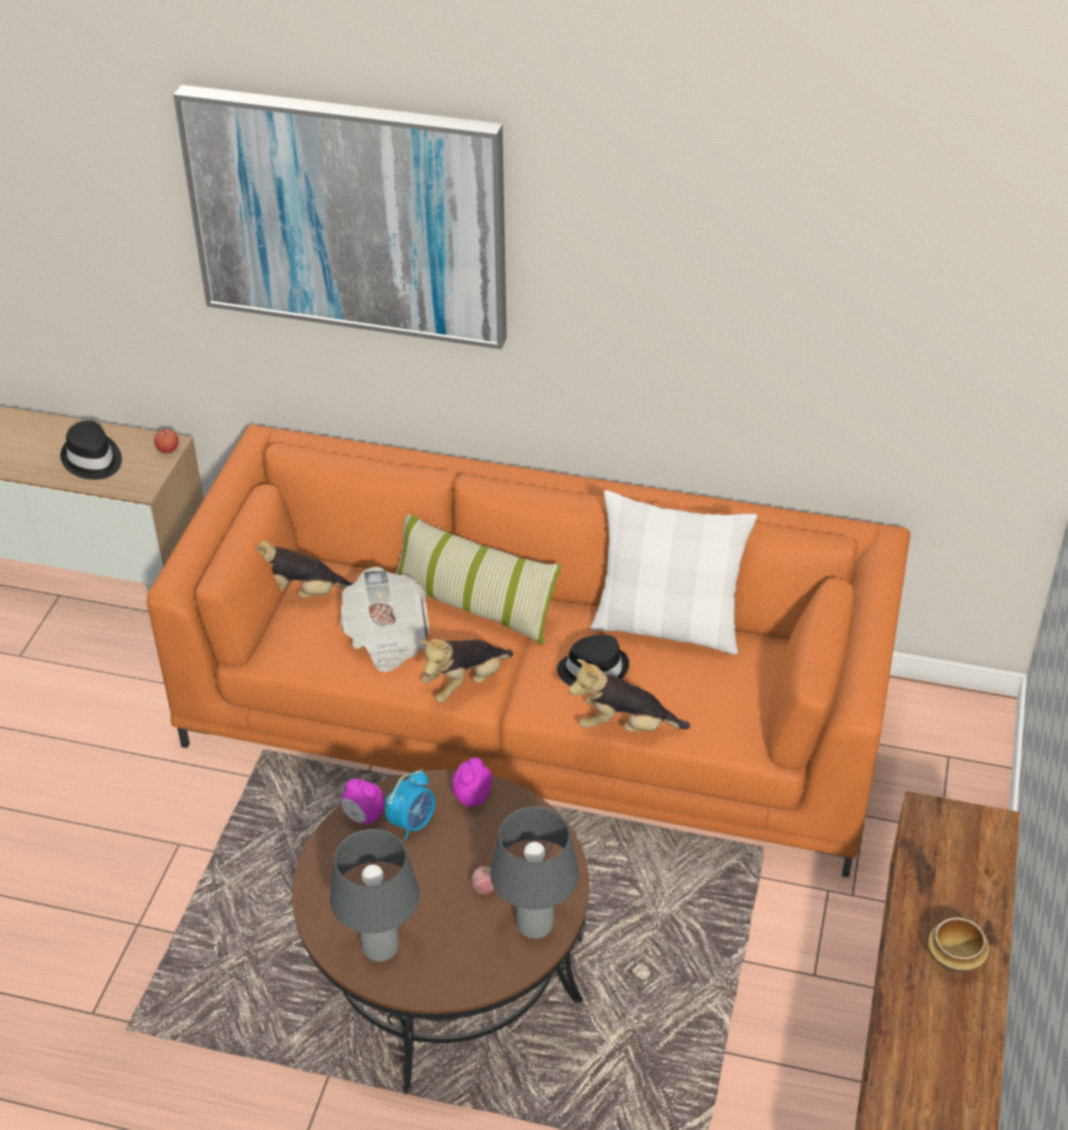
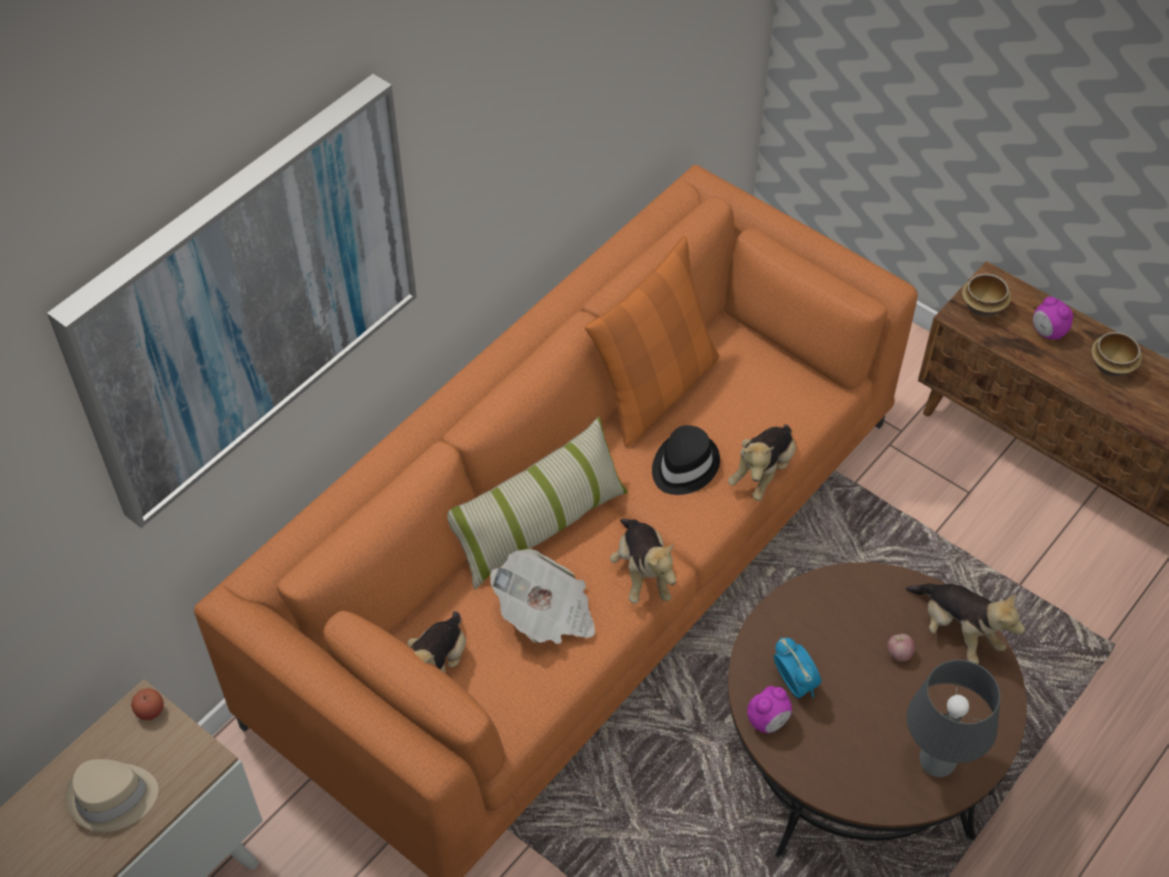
camera: 65 degrees left, 10 degrees up
(92, 460) = (112, 798): black hat -> beige hat
(472, 797) = (785, 624): alarm clock -> alarm clock (1047, 333)
(535, 926) = (957, 632): grey table lamp -> plush toy
(667, 626) = (655, 390): white pillow -> orange pillow
(950, 826) = (982, 307): none -> bowl

